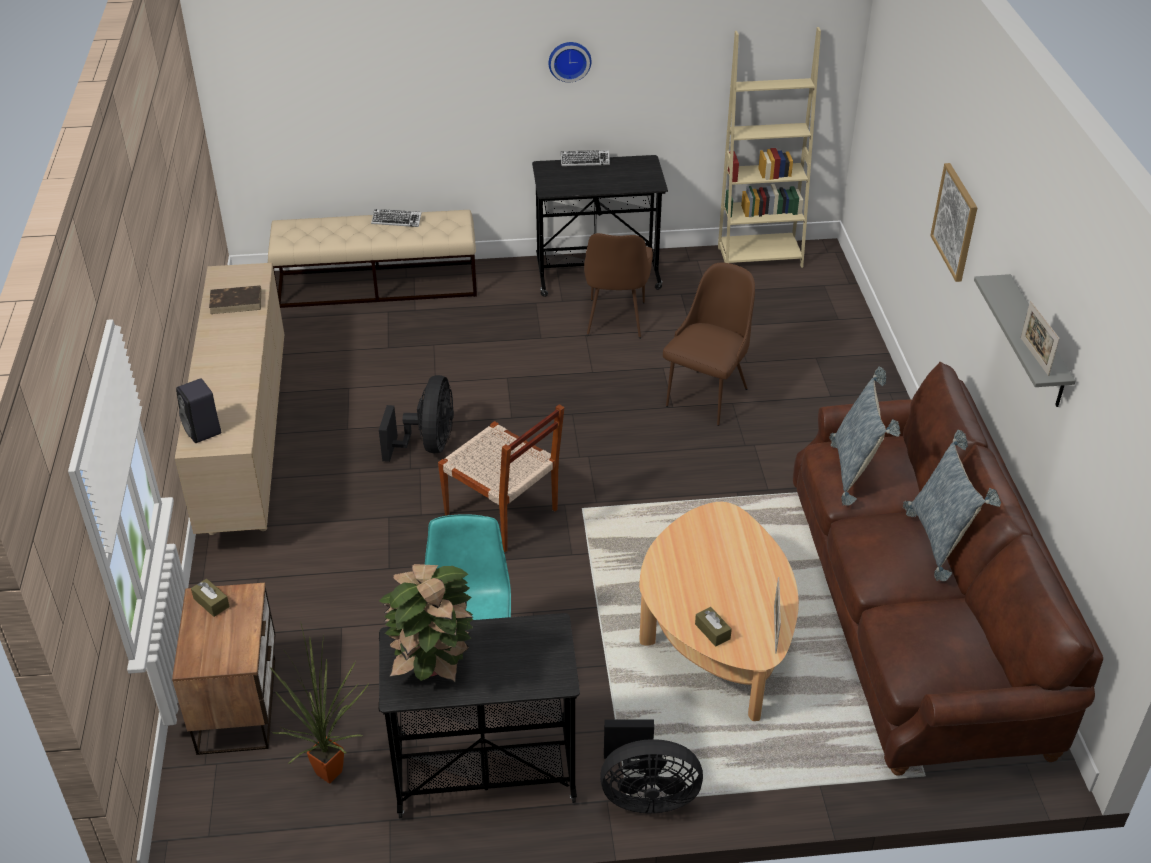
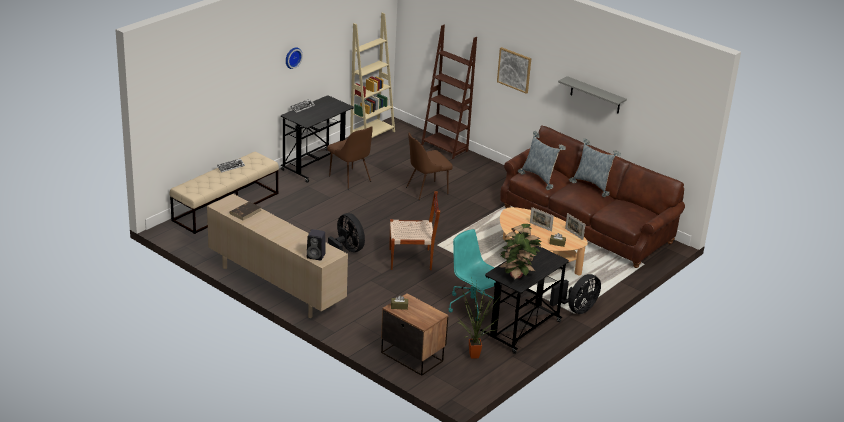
camera: 45 degrees left, 10 degrees down
(707, 397) = (426, 191): brown chair -> brown chair turned 105 degrees counterclockwise
(849, 330) = (444, 147): none -> brown bookcase
(1034, 356) = (607, 96): picture frame -> picture frame (540, 227)

